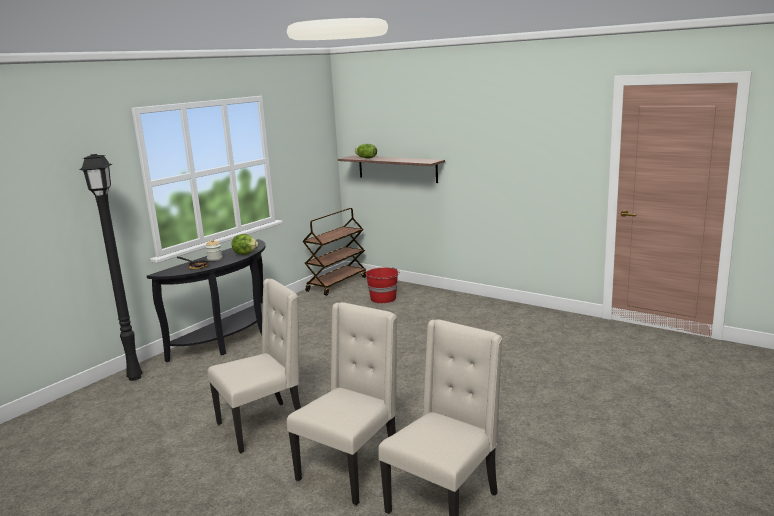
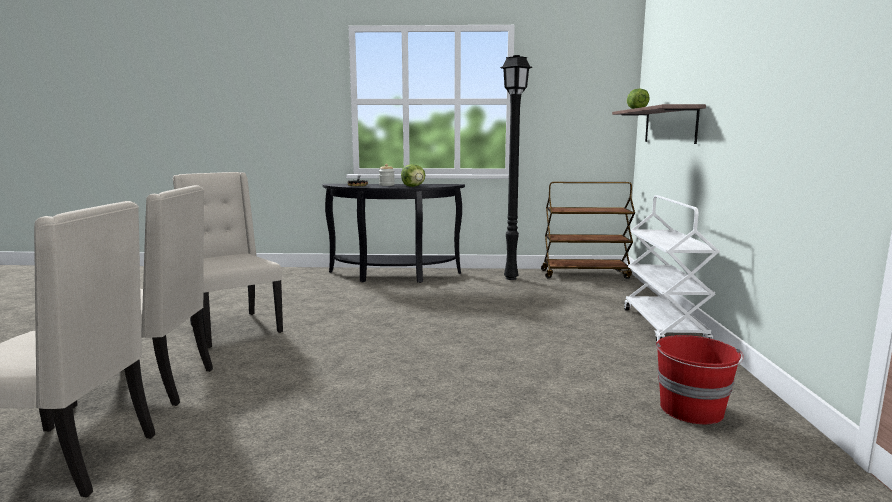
camera: 55 degrees right, 5 degrees down
(136, 377) = (295, 273): black floor lamp -> black floor lamp (512, 278)
(263, 425) = (233, 328): beige chair -> beige chair turned 150 degrees counterclockwise
(383, 299) = (588, 299): red bucket -> red bucket (692, 410)
(451, 298) = (664, 327): none -> white cart

